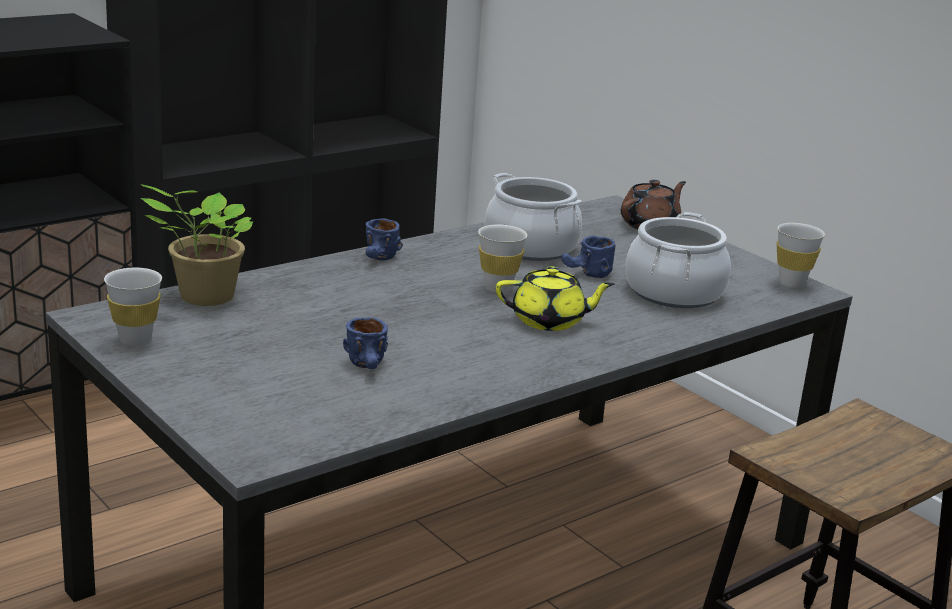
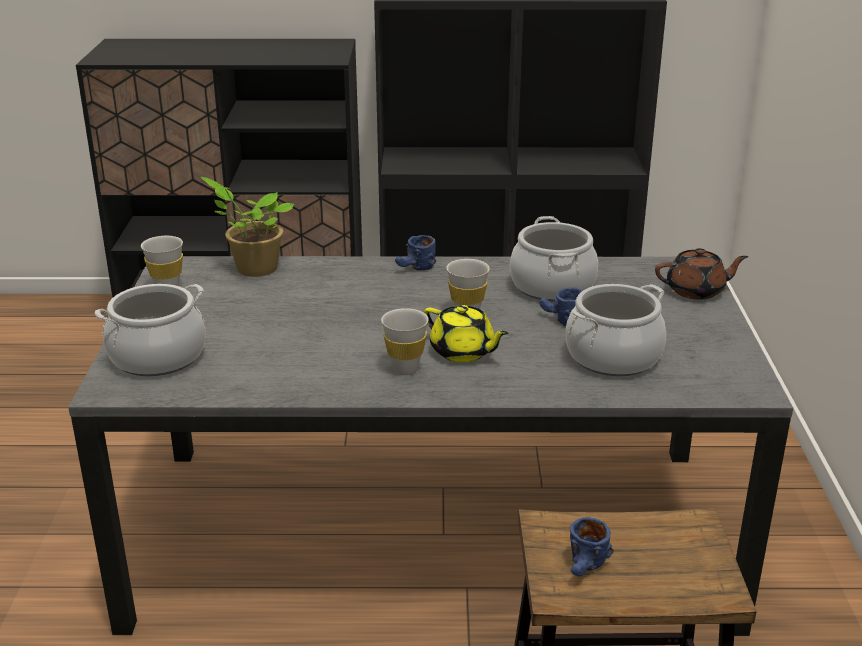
camera: 40 degrees right, 5 degrees up
(252, 409) = (158, 357): none -> cooking pot
(369, 367) = (275, 350): blue mug -> blue mug (586, 569)
(791, 284) = (745, 379): white cup -> white cup (405, 369)

